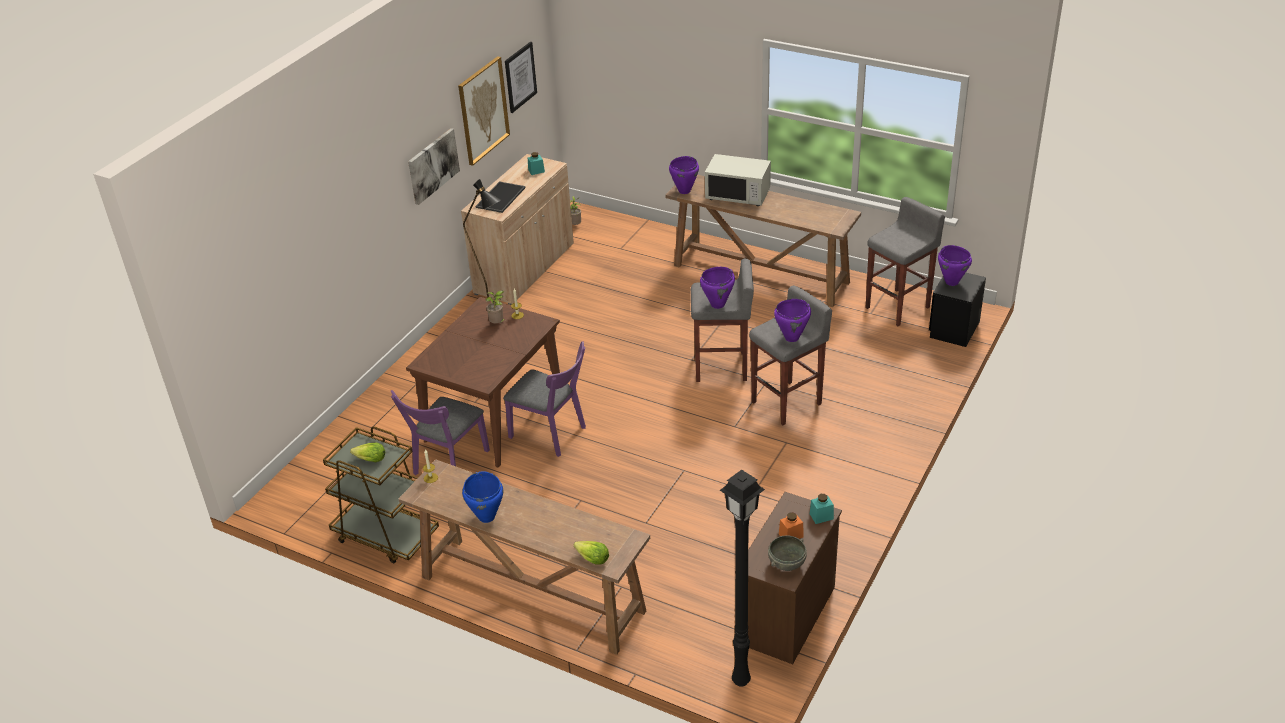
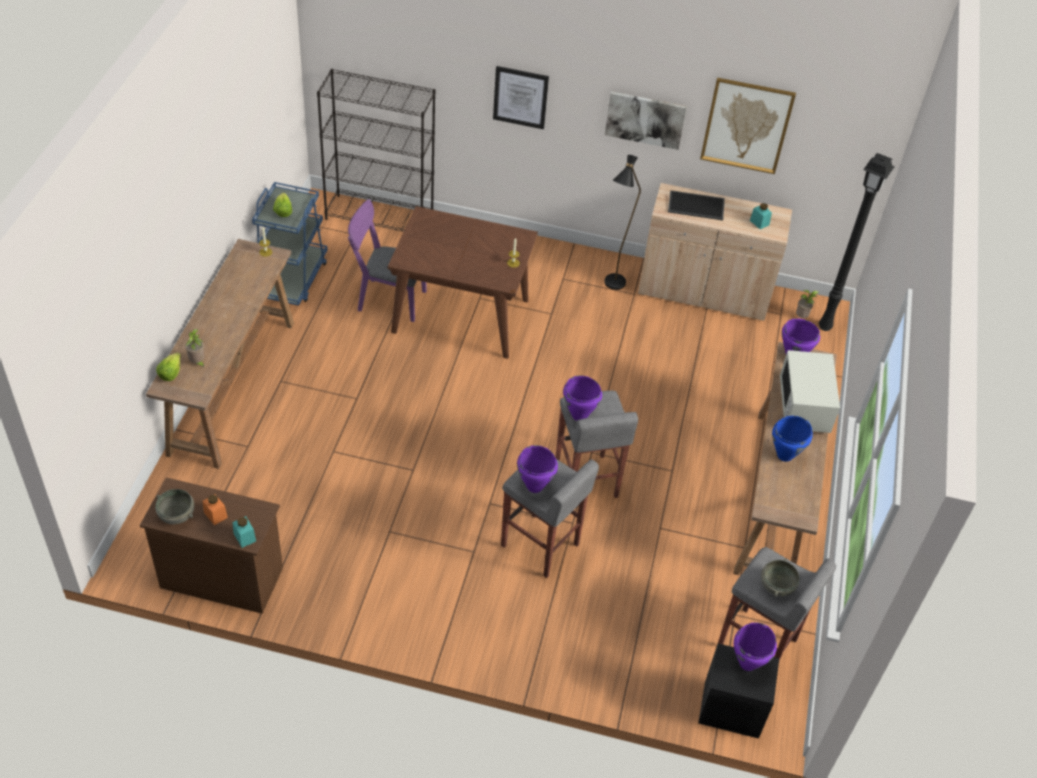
camera: 70 degrees right, 10 degrees up
(319, 459) = (380, 217): none -> black bookcase
(385, 535) = (292, 279): brown cart -> blue cart
(487, 516) = (219, 296): blue cooking pot -> blue cooking pot (785, 455)
(498, 324) = (496, 252): potted plant -> potted plant (197, 362)
(520, 77) = (826, 136): picture -> picture (520, 97)
(552, 434) = (445, 361): purple chair -> none
(741, 679) = (140, 549): black floor lamp -> black floor lamp (826, 326)
(906, 238) = (776, 586): none -> grey bowl

